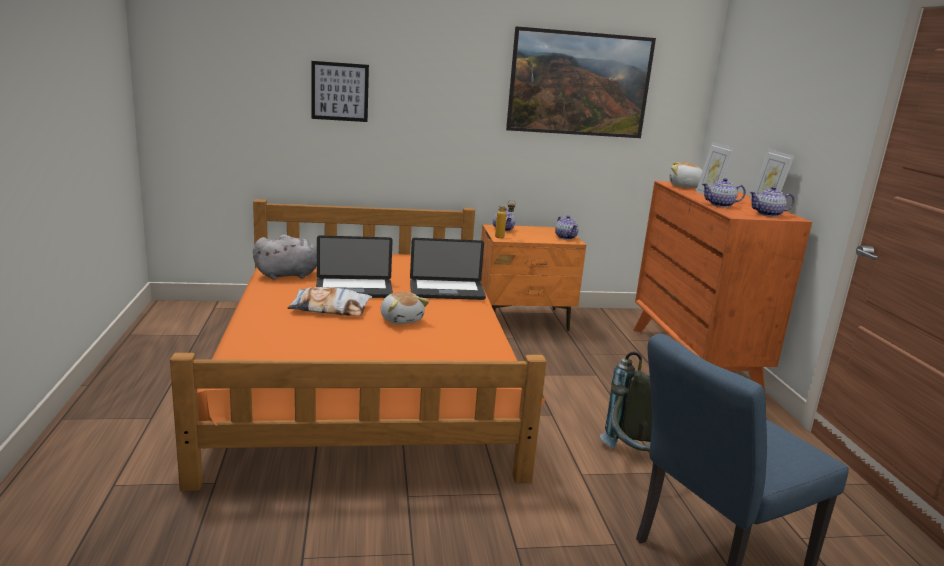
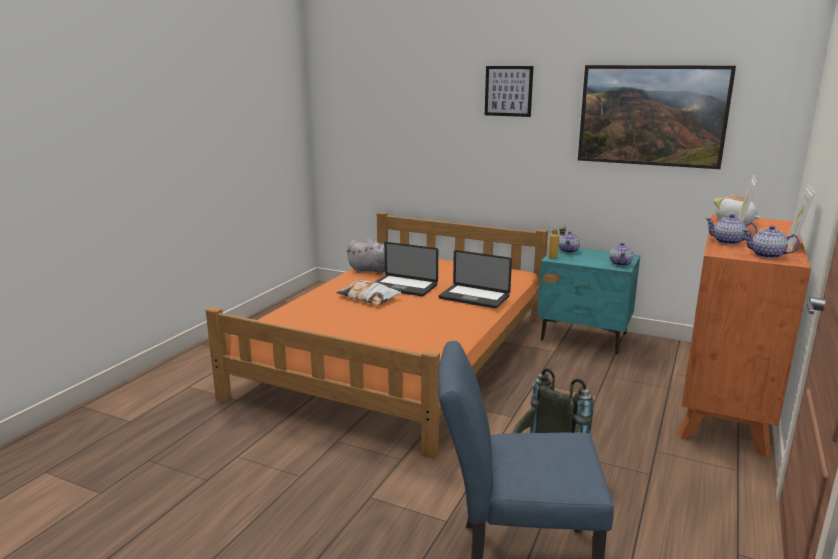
camera: 35 degrees right, 0 degrees up
(340, 91) = (440, 128): picture -> picture (508, 91)
(401, 319) = (408, 313): plush toy -> none
(524, 319) = (584, 337): orange nightstand -> turquoise nightstand

